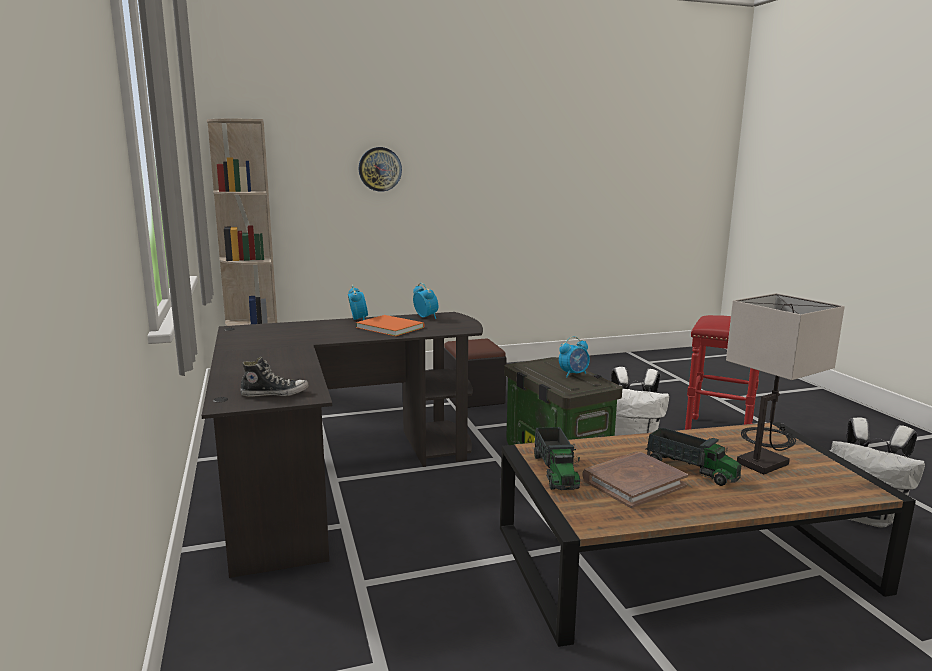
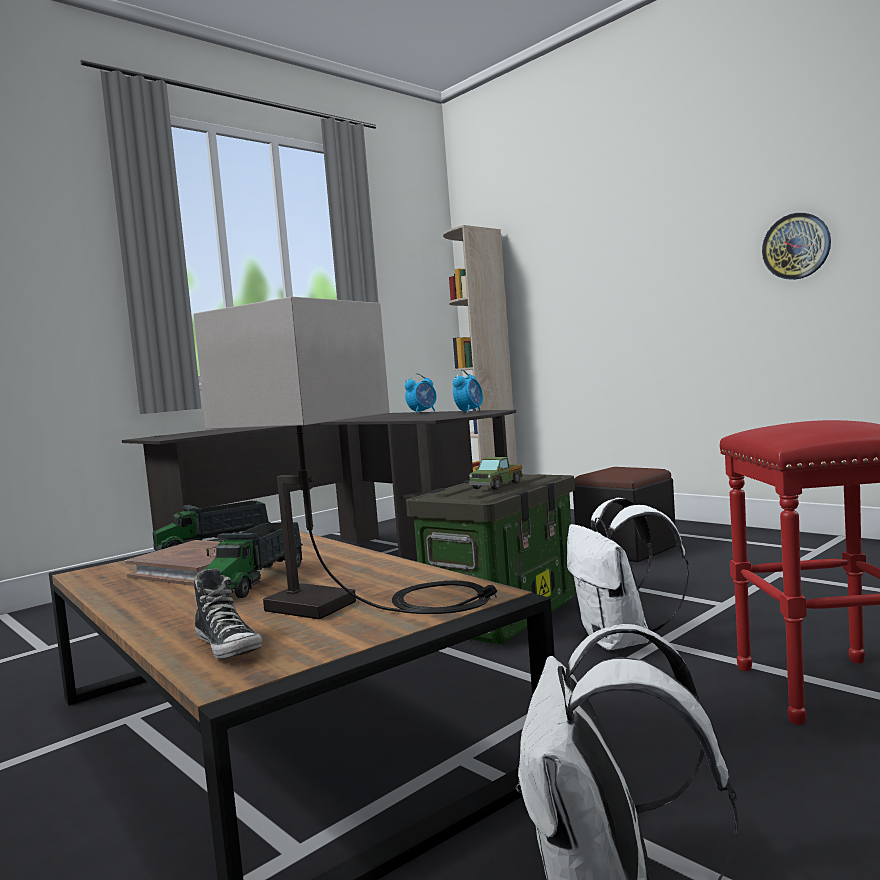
camera: 65 degrees right, 10 degrees down
(275, 393) = (174, 436): shoe -> shoe (228, 646)
(380, 169) = (606, 255): wall clock -> wall clock (796, 246)
(390, 327) = (409, 415): orange book -> none
(574, 374) = (497, 486): alarm clock -> toy truck

